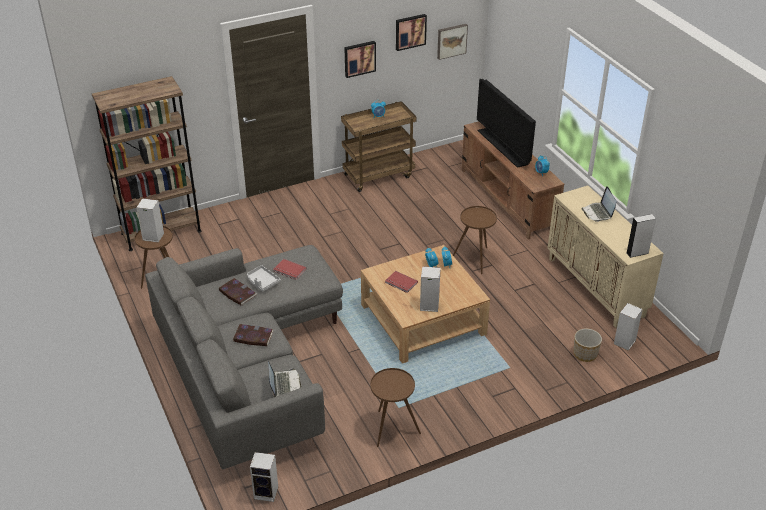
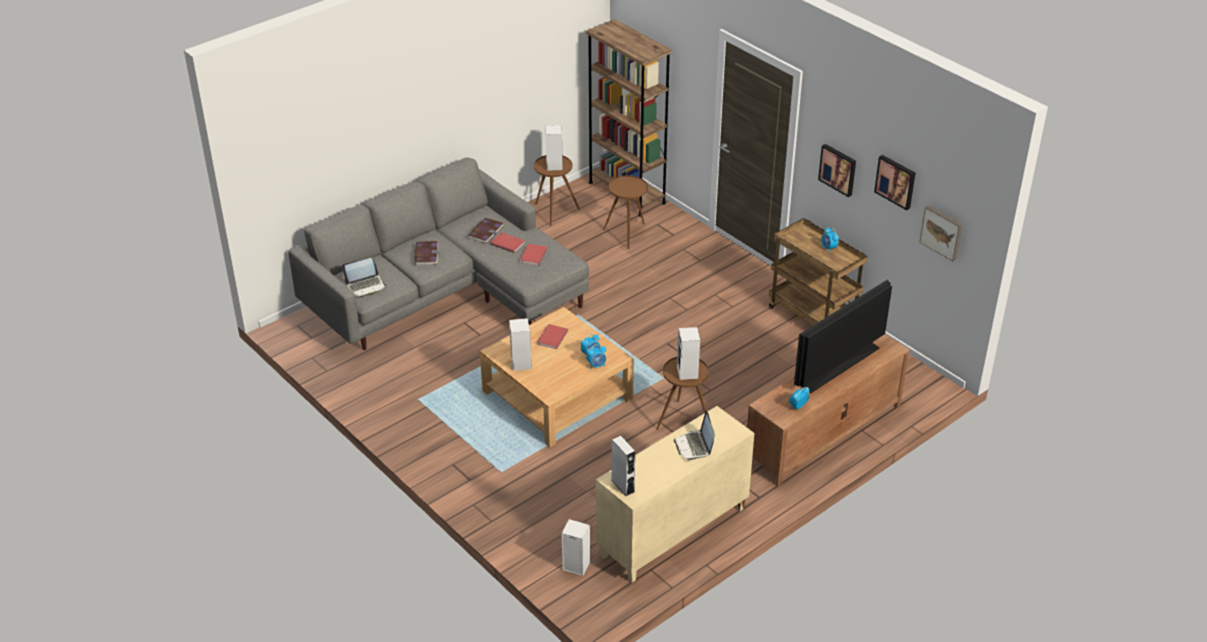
camera: 75 degrees right, 0 degrees up
(262, 282) = (508, 243): grey tray -> red book
(267, 492) = (294, 339): speaker -> speaker (688, 373)
(392, 428) = (389, 400): brown side table -> brown side table (627, 233)
(585, 354) = (543, 532): planter -> none
(598, 213) = (694, 446): laptop -> laptop turned 75 degrees counterclockwise

